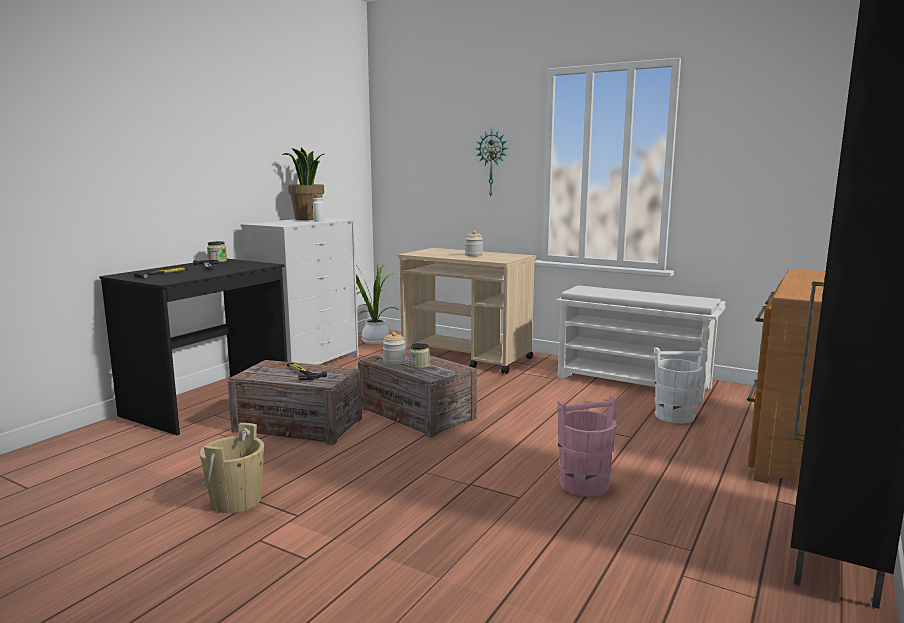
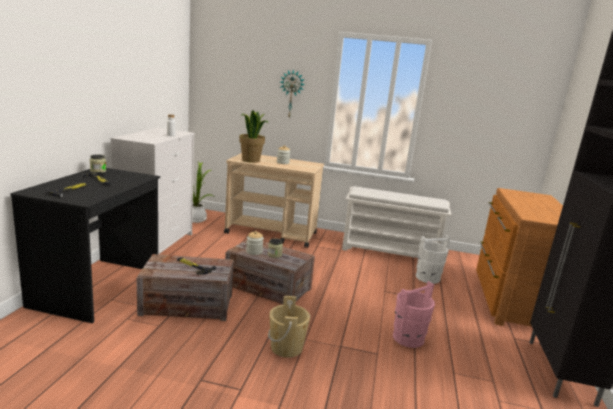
camera: 20 degrees left, 5 degrees up
(236, 501) = (185, 382): beige bucket -> beige bucket (286, 347)
(307, 219) = (157, 131): potted plant -> potted plant (251, 160)

